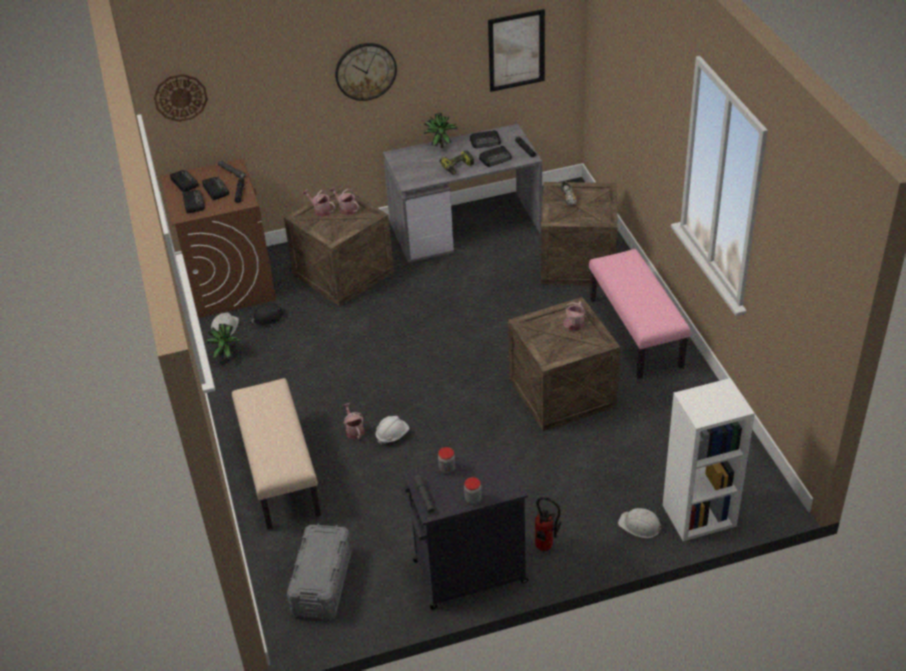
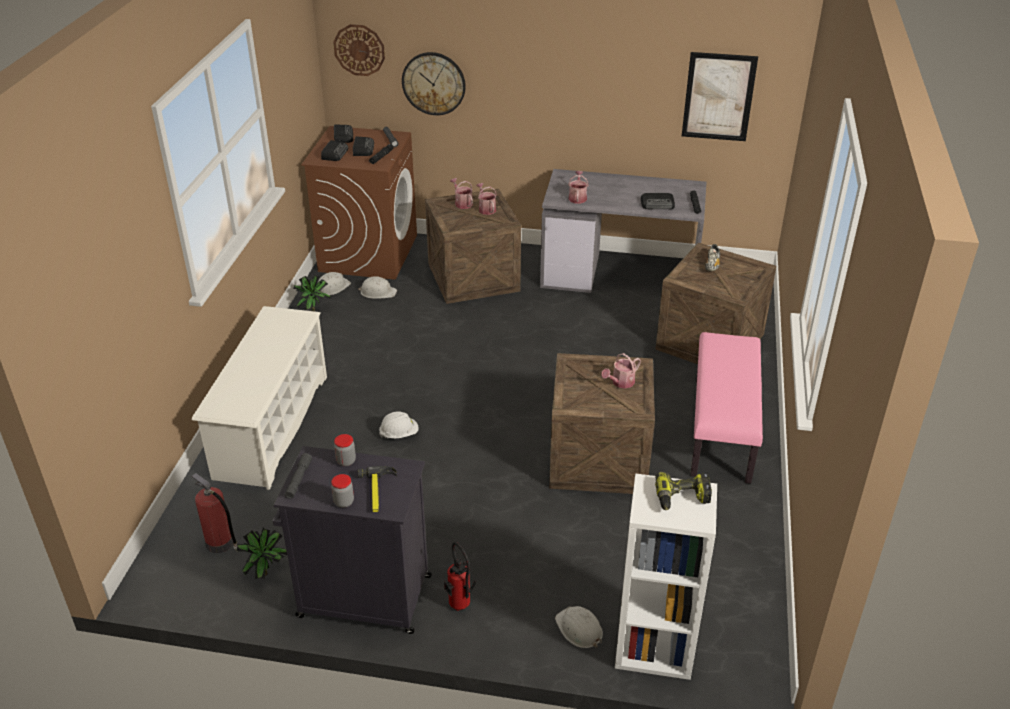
camera: 25 degrees right, 5 degrees down
(270, 317) = (378, 292): black hard hat -> white hard hat
(279, 472) = (271, 426): beige bench -> white shoe rack
(322, 583) = (221, 543): grey storage box -> fire extinguisher
(354, 430) = (368, 415): watering can -> watering can (577, 197)
(365, 71) = (548, 74): wall clock -> wall clock (433, 83)
(440, 146) = (612, 179): potted plant -> potted plant (265, 571)
(458, 167) = (614, 201): power drill -> power drill (682, 498)
(486, 142) = (660, 188): radio -> none
(491, 481) = (378, 492): none -> hammer

